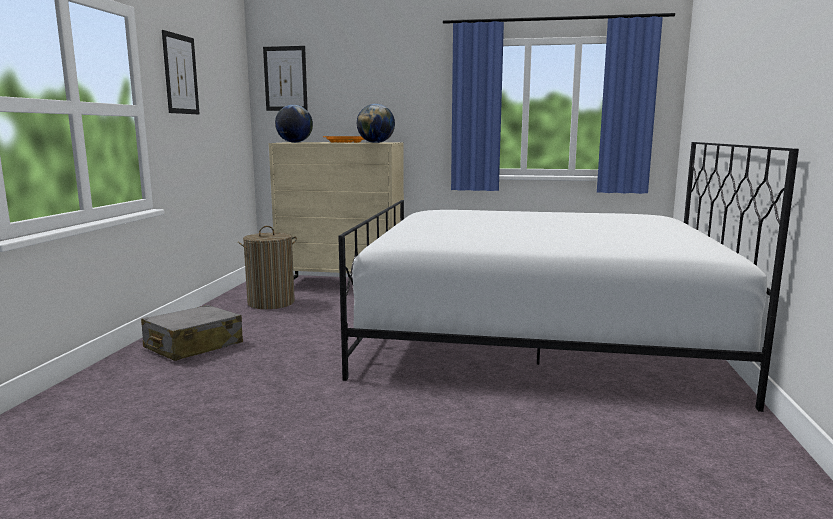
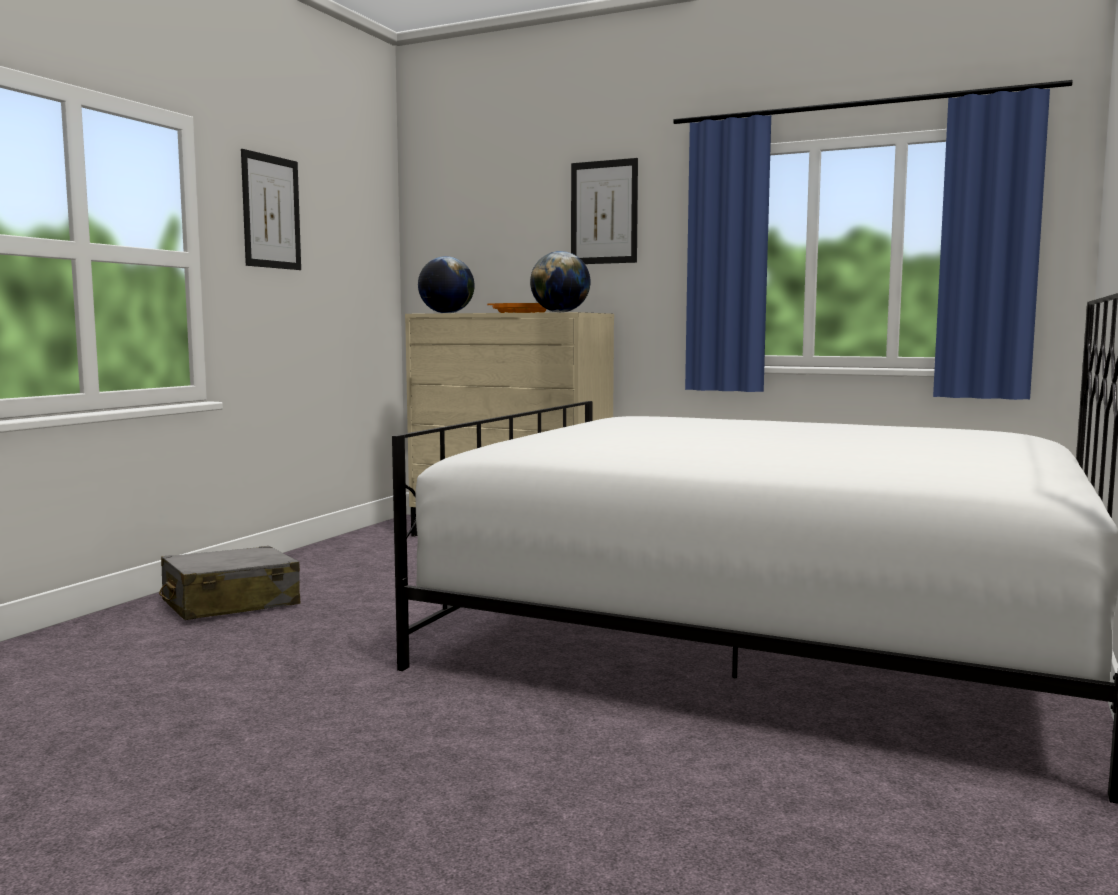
camera: 15 degrees right, 5 degrees down
(271, 302) = (387, 554): laundry basket -> none
(285, 78) = (448, 220): picture -> picture (604, 212)

